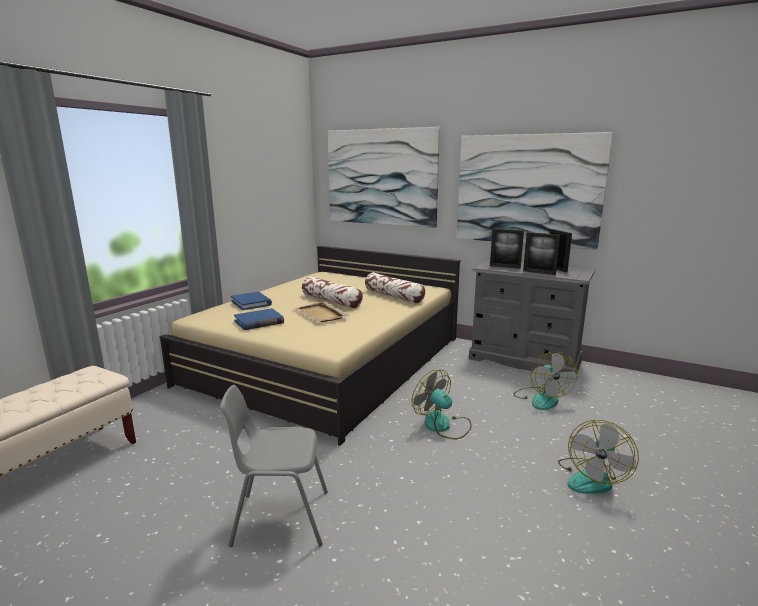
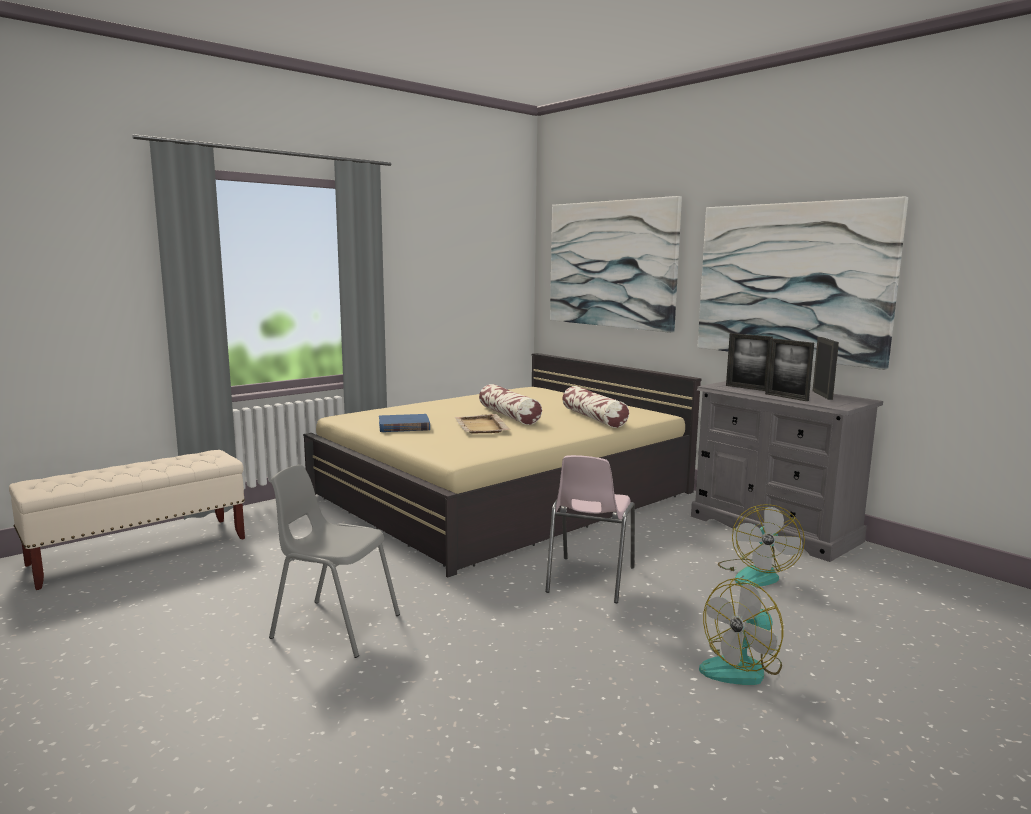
camera: 20 degrees right, 5 degrees down
(251, 303) = (414, 409): blue book -> none
(443, 426) = (589, 580): fan -> pink chair

